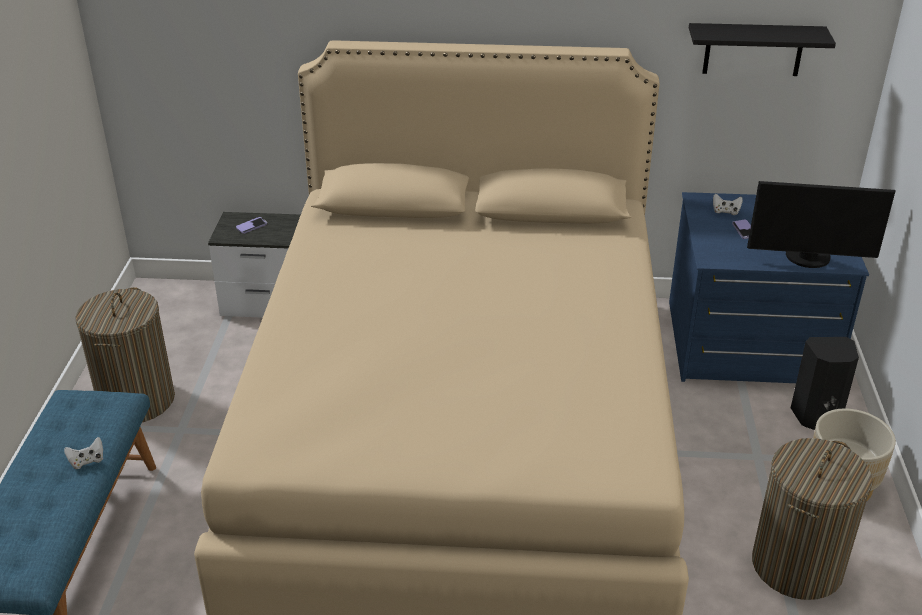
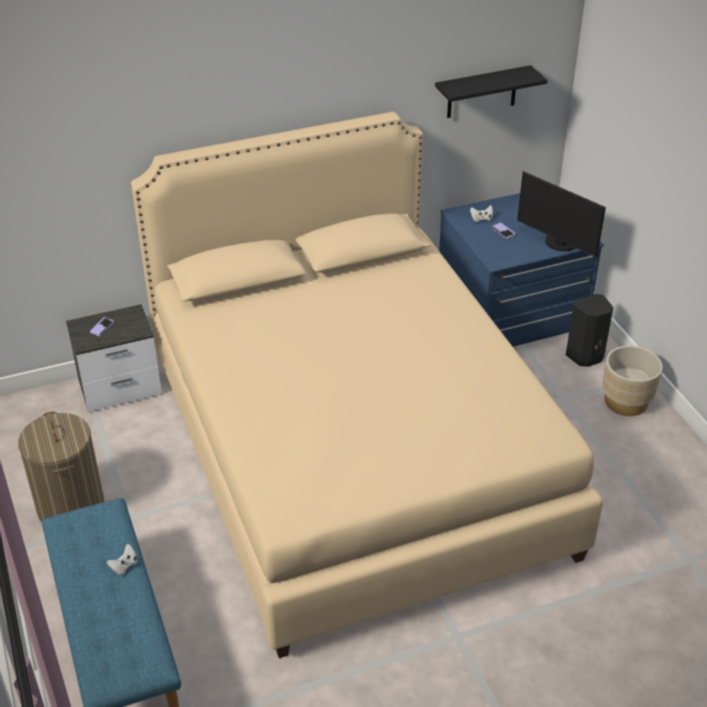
camera: 25 degrees left, 5 degrees up
(797, 566) = (628, 467): laundry basket -> none
(808, 259) = (559, 243): monitor -> monitor turned 60 degrees clockwise

